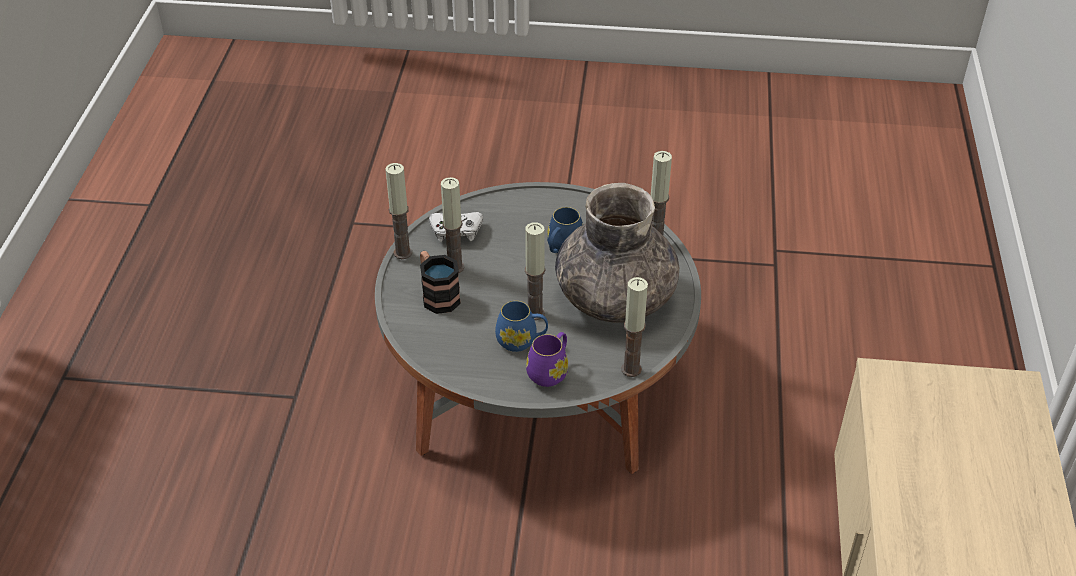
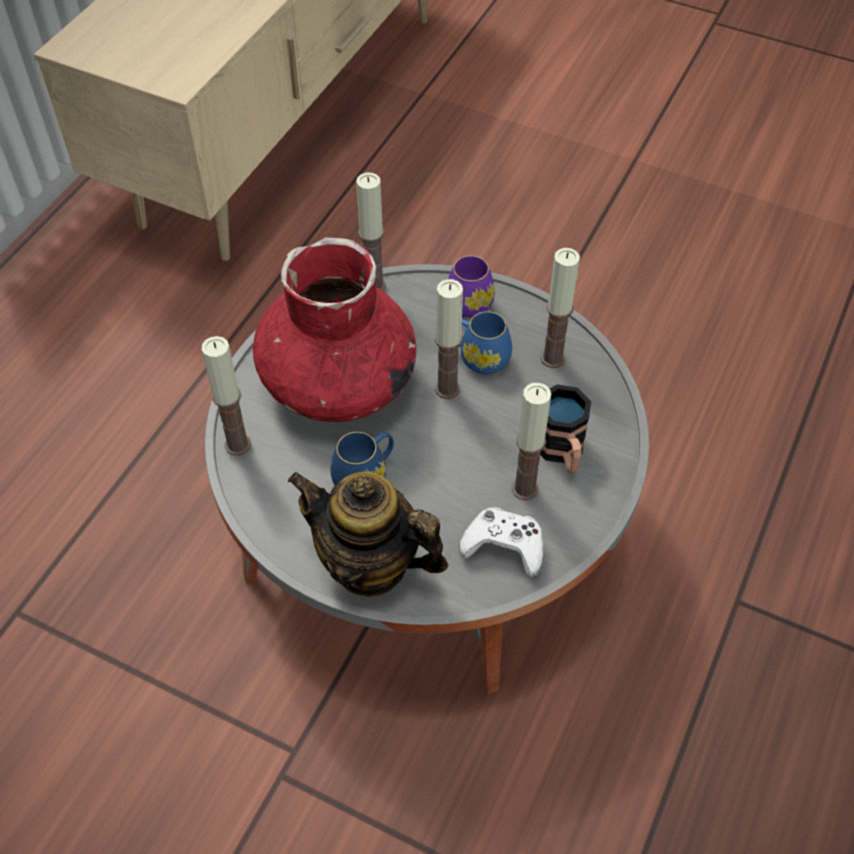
camera: 160 degrees left, 10 degrees up
(403, 253) = (592, 529): candle -> candle (552, 358)
(533, 203) = (370, 564): none -> teapot
(616, 297) = (337, 382): grey vase -> red vase

